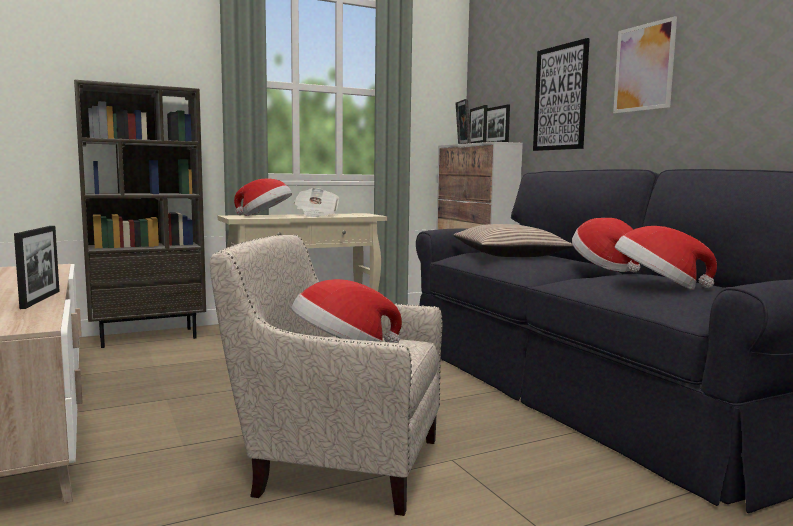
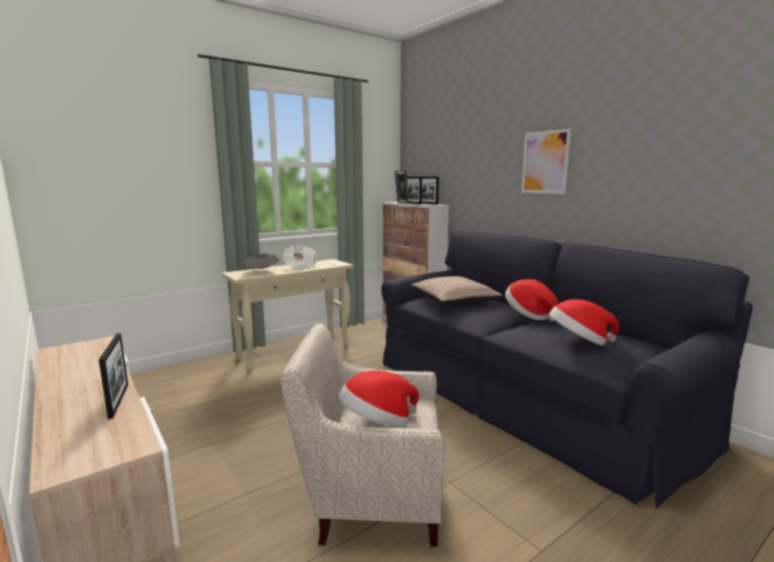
camera: 10 degrees left, 5 degrees up
(149, 337) = (173, 373): brown bookcase -> none
(265, 216) = (261, 272): hat -> newspaper
(560, 98) = (478, 175): picture -> none

